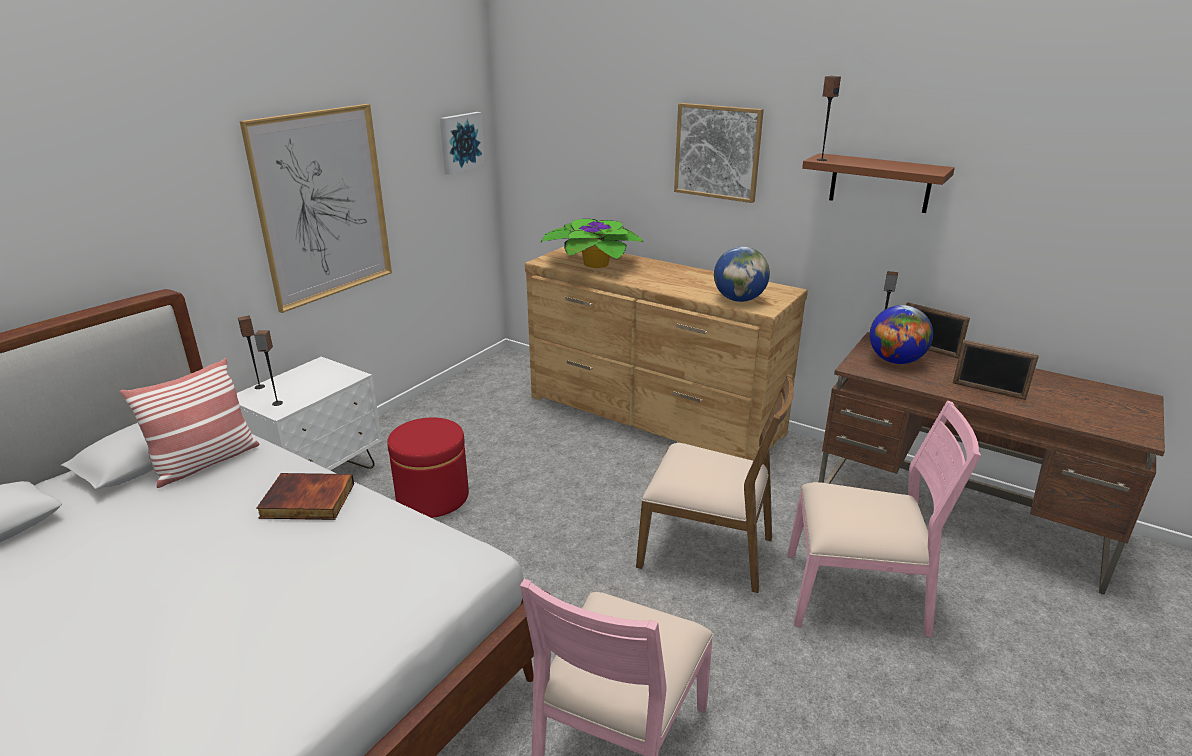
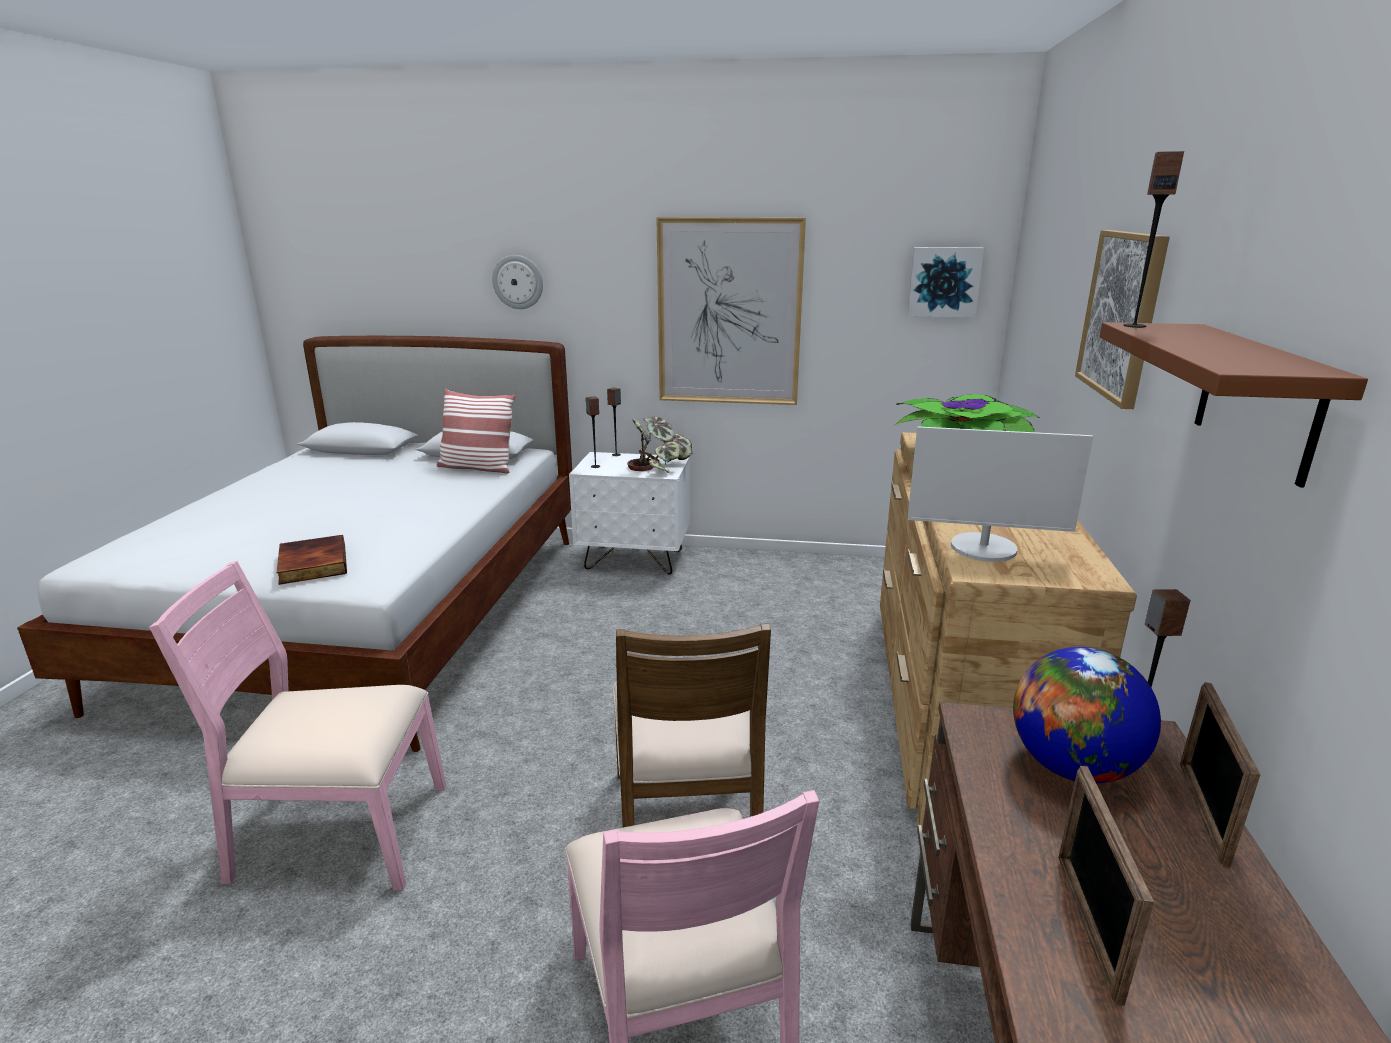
camera: 65 degrees right, 5 degrees down
(84, 230) = (518, 282): none -> wall clock
(306, 501) = (436, 507): book -> book (311, 564)
(328, 374) = (660, 466): none -> potted plant
(433, 497) = (649, 616): red ottoman -> none
(739, 299) = (984, 548): globe -> monitor

